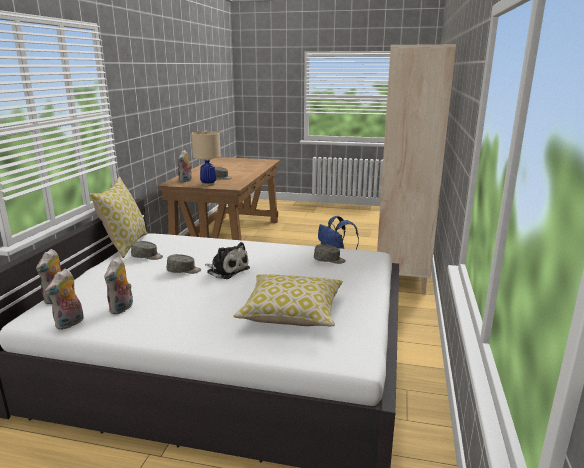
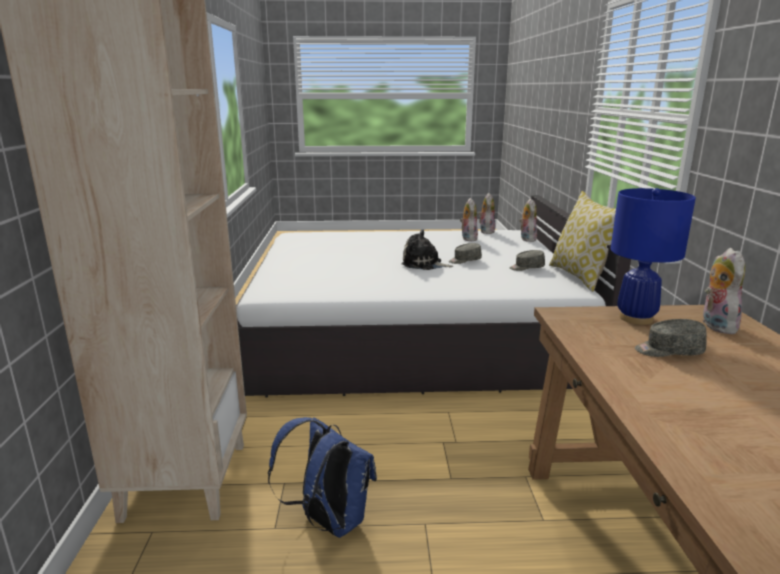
camera: 165 degrees right, 0 degrees up
(208, 184) = (635, 318): beige table lamp -> blue table lamp
(292, 313) = (340, 244): pillow -> none
(329, 260) = (319, 282): grey cap -> none

